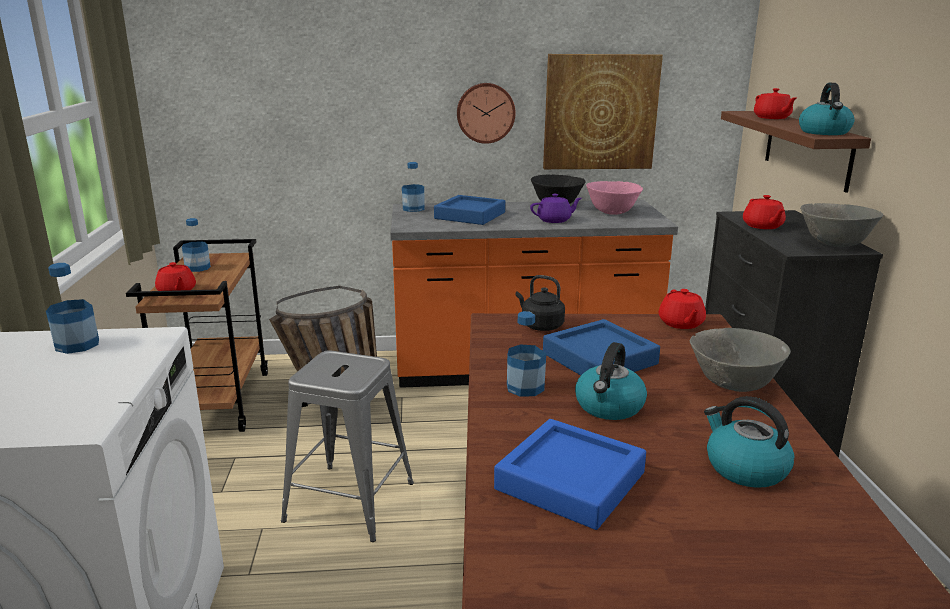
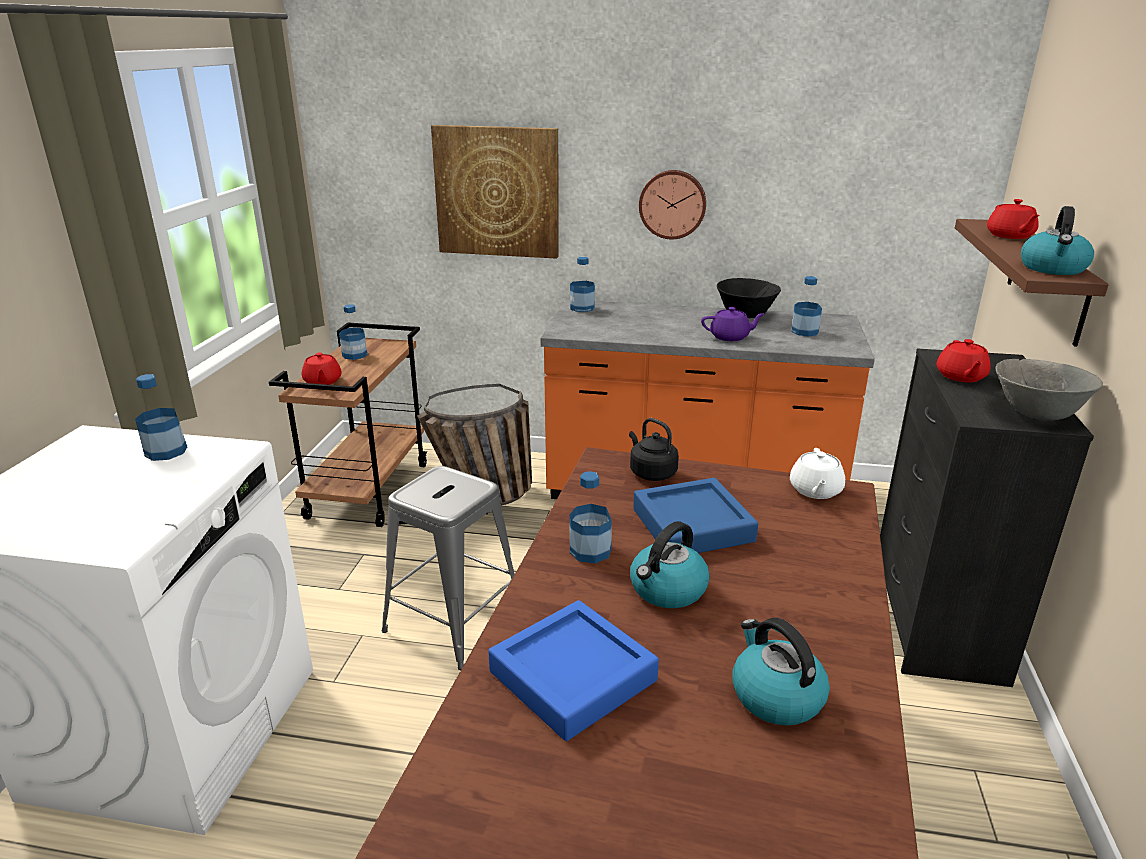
camera: 15 degrees right, 5 degrees up
(470, 215) = (638, 322): blue tray -> none
(600, 112) = (809, 209): picture -> picture (497, 192)
(612, 212) = (805, 331): pink bowl -> bottle
(681, 324) = (815, 490): red teapot -> white teapot
(734, 386) = (828, 584): grey bowl -> none

